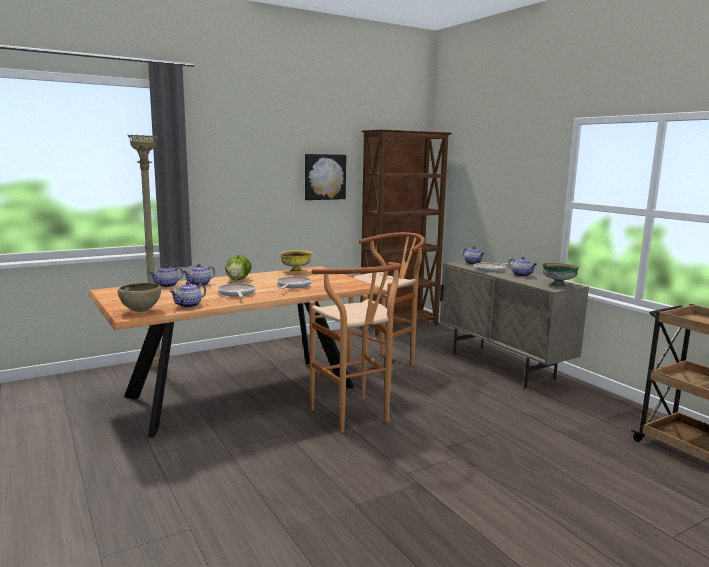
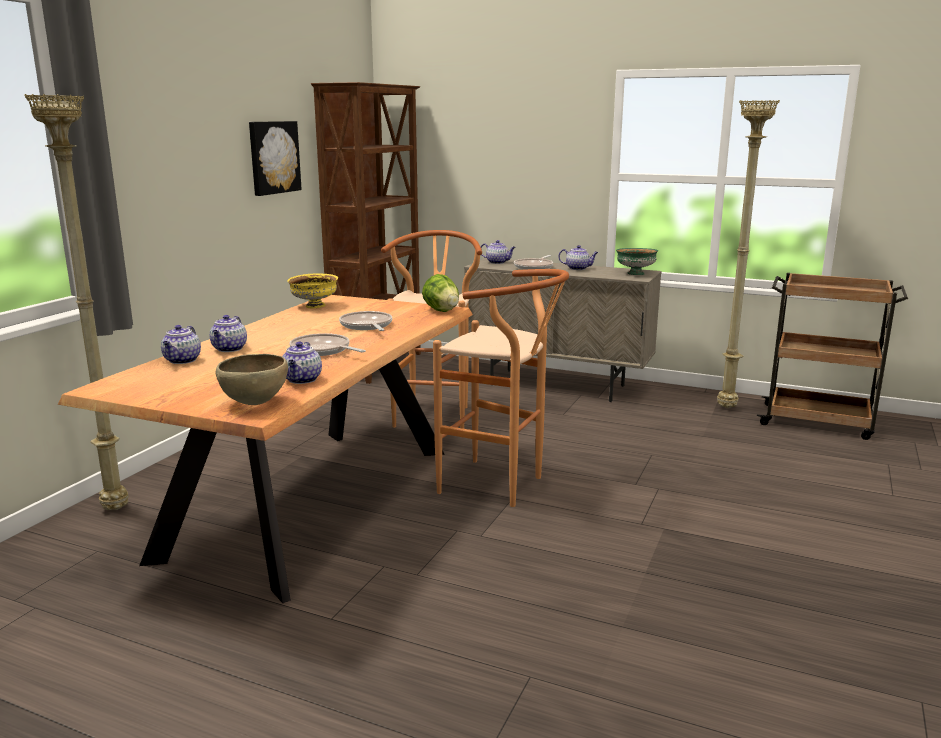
camera: 35 degrees left, 5 degrees up
(238, 280) = (268, 332): lettuce -> lettuce (441, 311)
(622, 419) = (727, 408): none -> beige floor lamp

